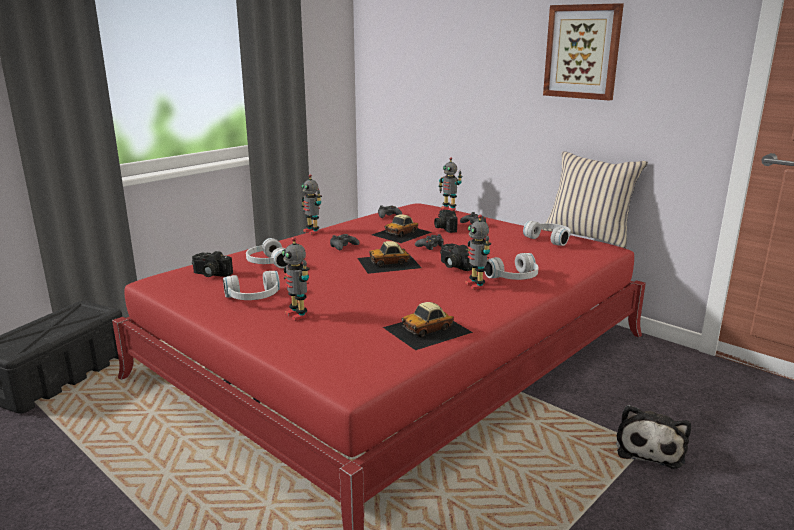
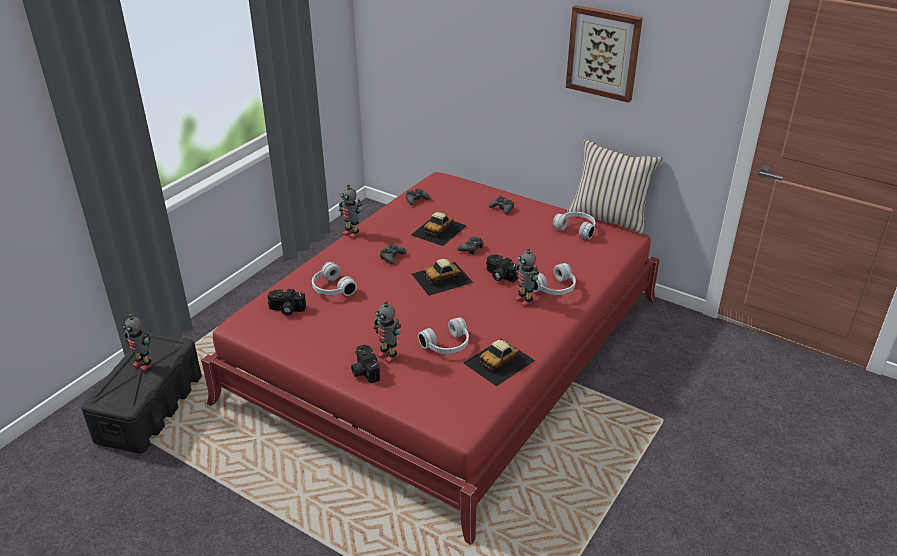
camera: 10 degrees left, 15 degrees up
(254, 298) = (341, 338): white headphones -> white headphones (448, 346)
(444, 228) = (476, 216): camera -> camera (364, 371)
(449, 209) = (471, 182): toy robot -> toy robot (143, 365)
(649, 448) = (667, 421): plush toy -> none

